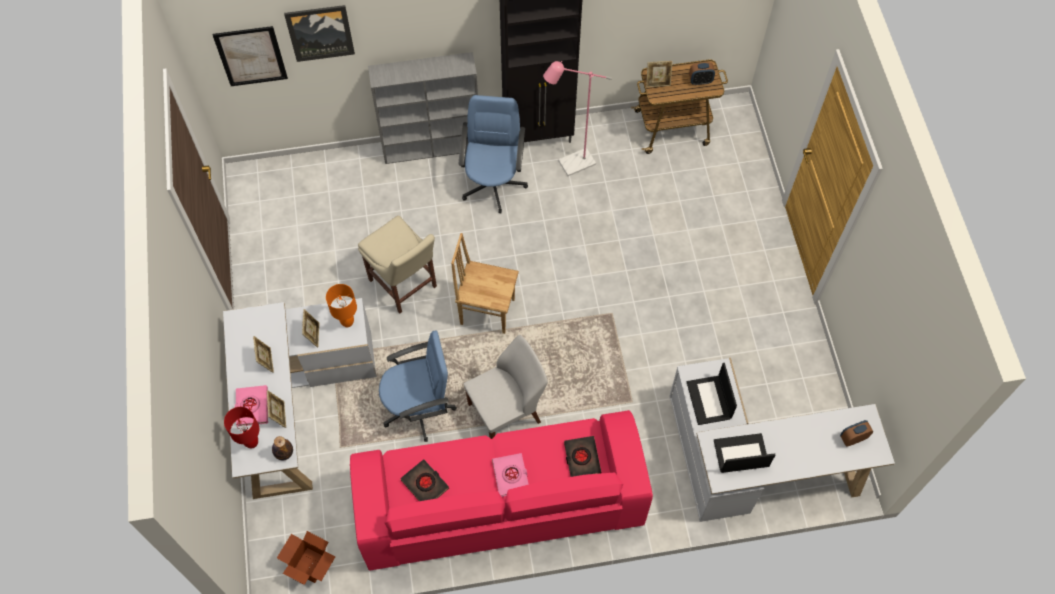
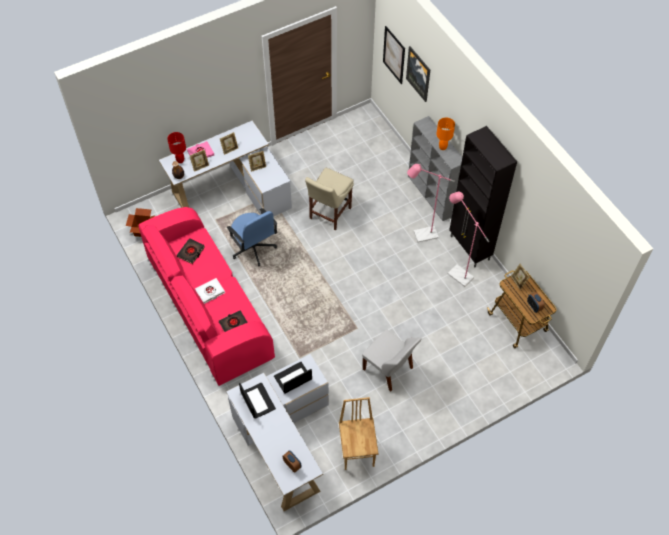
camera: 70 degrees right, 5 degrees down
(347, 322) = (271, 179): orange table lamp -> orange table lamp (442, 147)
(487, 310) = (330, 261): brown chair -> brown chair (358, 451)
(493, 183) = (421, 235): blue office chair -> pink floor lamp
(506, 412) = (267, 292): white chair -> white chair (389, 369)
(511, 476) = (210, 292): pink book -> white book

